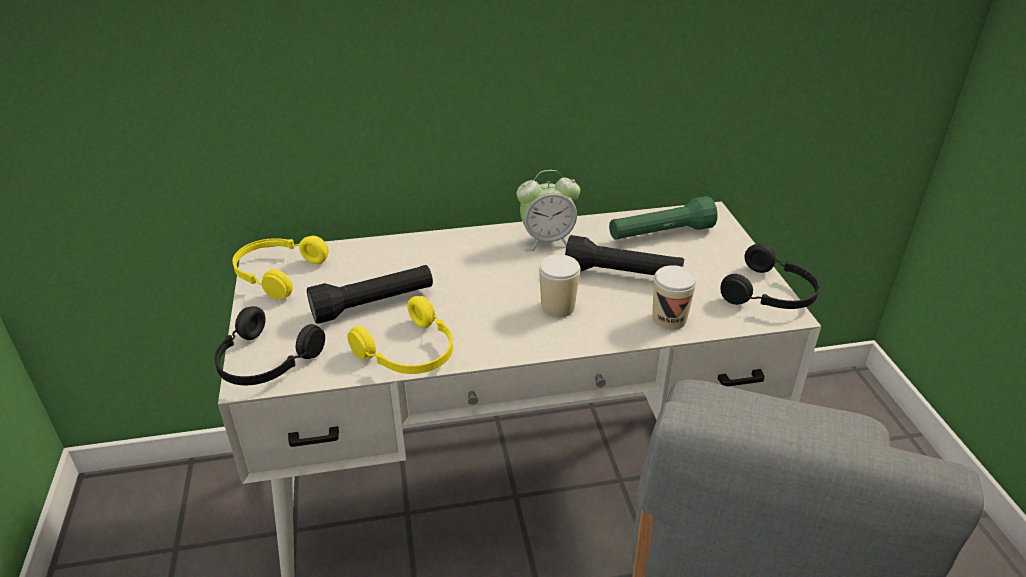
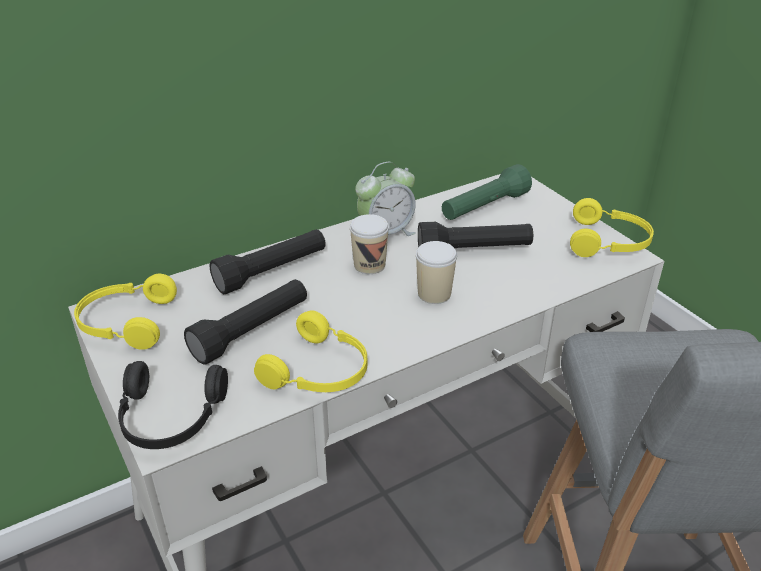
camera: 20 degrees left, 0 degrees up
(422, 255) = (272, 272): none -> black flashlight
(669, 319) = (539, 282): cup -> cup (369, 265)
(771, 294) = (609, 242): black headphones -> yellow headphones

